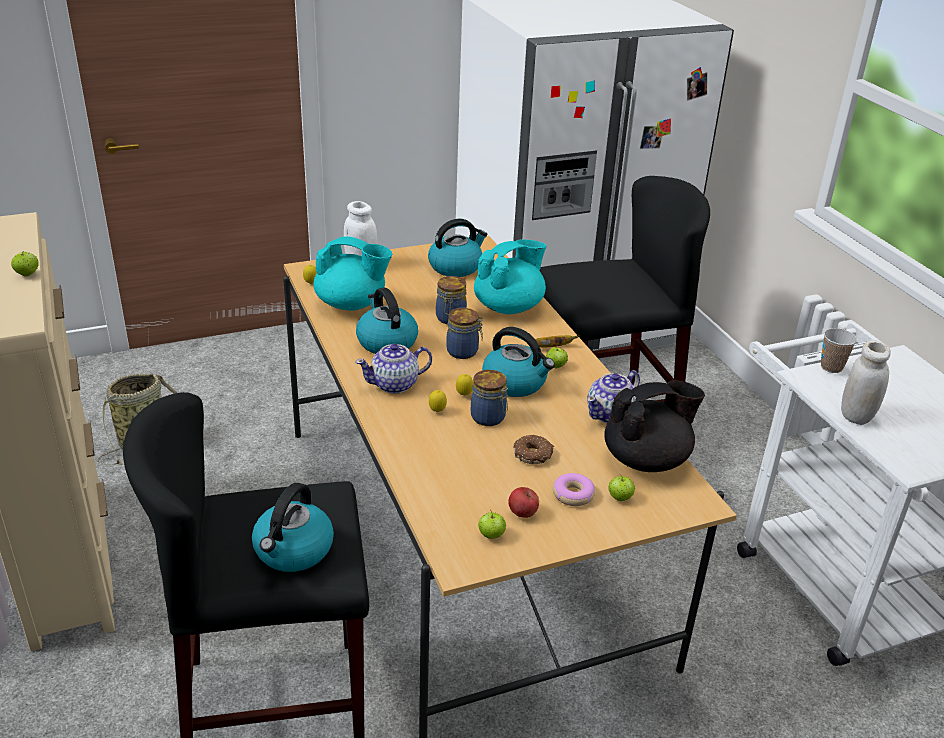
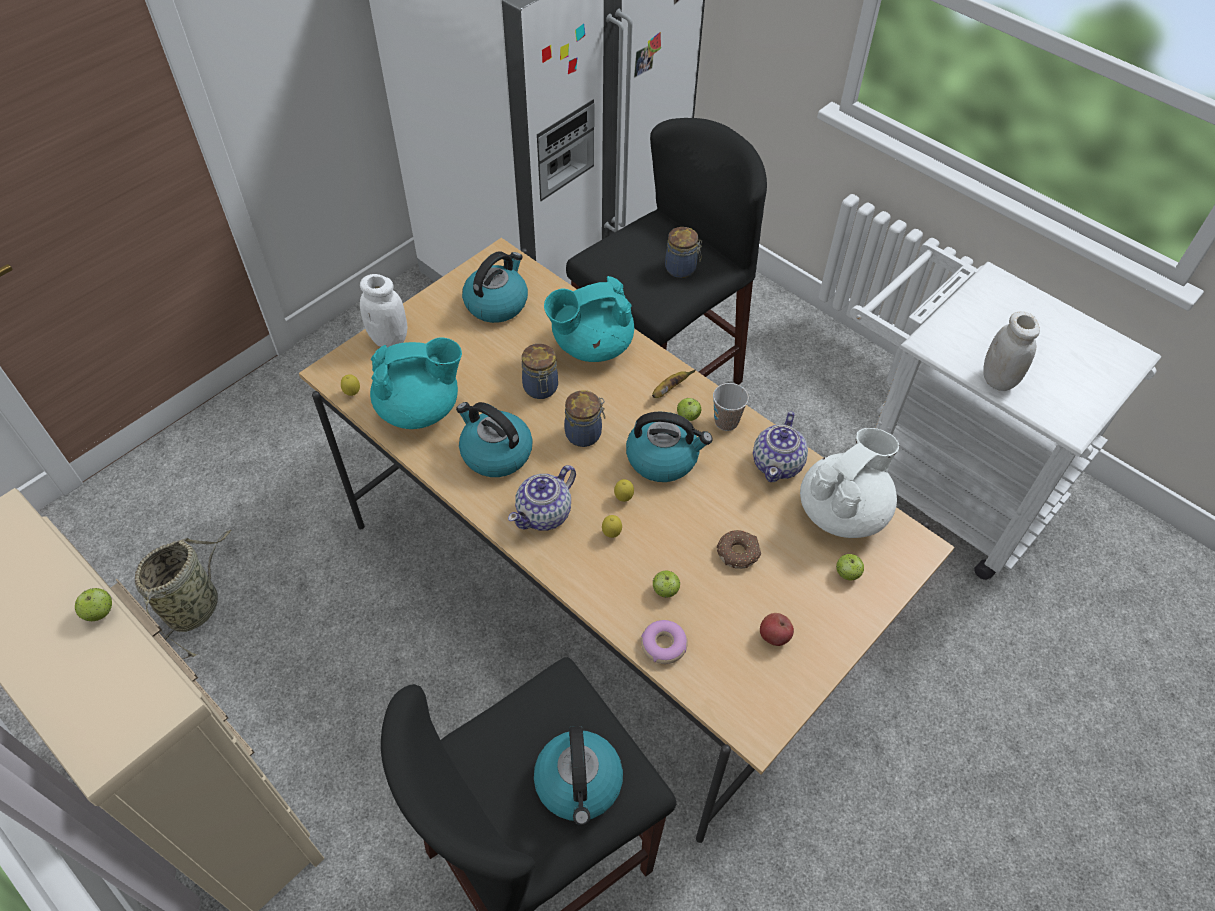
camera: 25 degrees left, 20 degrees up
(489, 418) = (667, 520): jar -> jar (682, 269)
(491, 535) = (763, 679): apple -> apple (665, 590)
(509, 307) = (591, 346): turquoise teapot -> turquoise teapot turned 135 degrees counterclockwise
(573, 494) = (804, 589): donut -> donut (663, 645)
(647, 459) = (843, 511): black teapot -> white teapot
(831, 367) = (946, 321): cup -> cup (726, 422)

